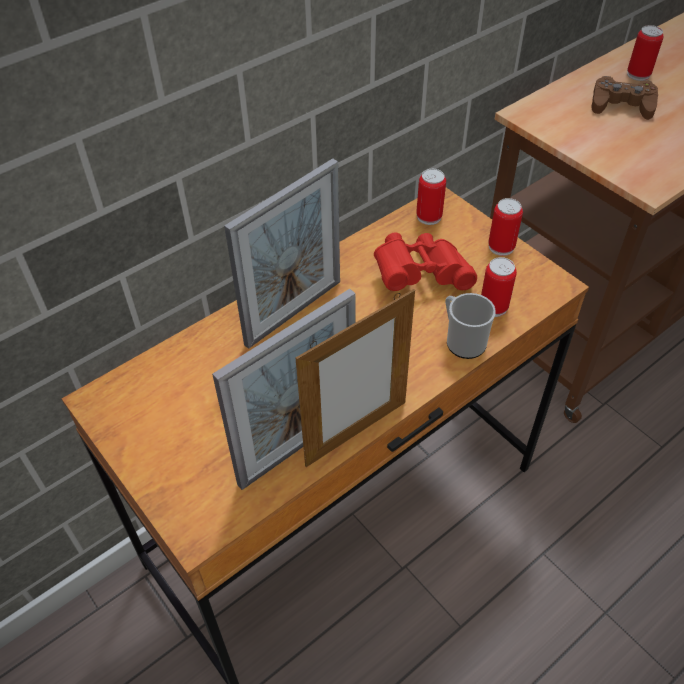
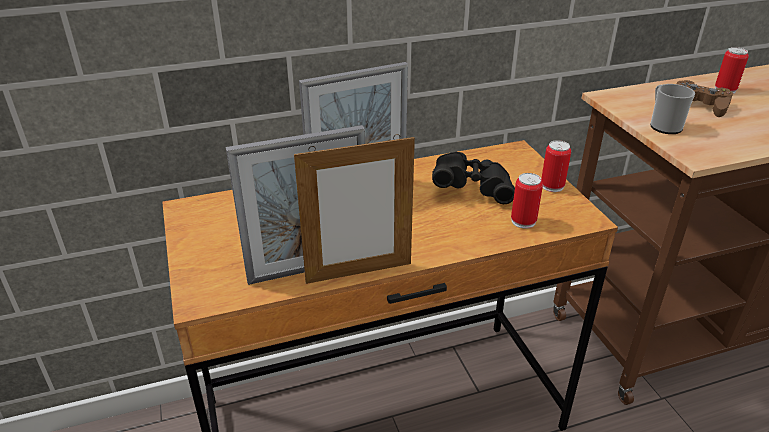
camera: 20 degrees right, 15 degrees down
(420, 275) = (472, 189): red binoculars -> black binoculars
(429, 216) = (501, 156): can -> none
(462, 341) = (483, 236): mug -> mug (663, 125)

